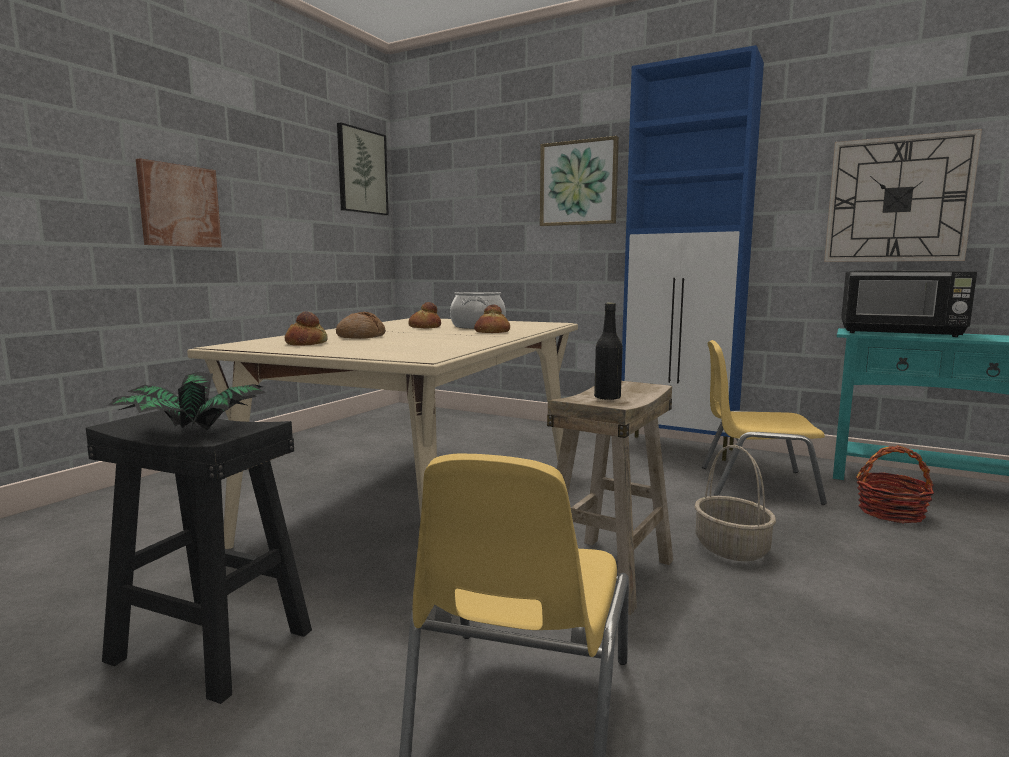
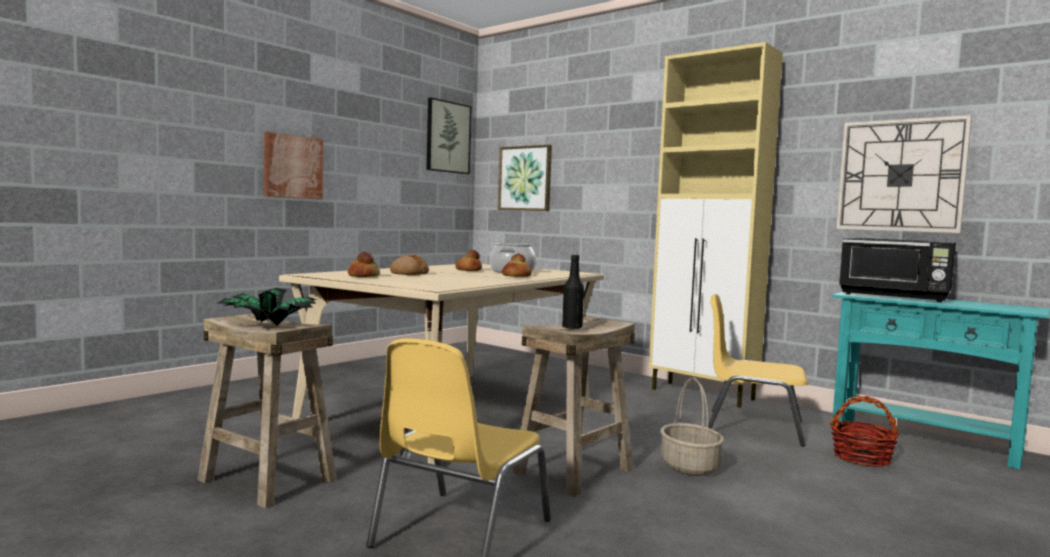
camera: 10 degrees right, 5 degrees down
(209, 646) = (266, 480): black stool -> beige stool
(578, 183) = (628, 151): picture -> picture (525, 178)
(679, 448) = (703, 394): blue cabinet -> beige cabinet

